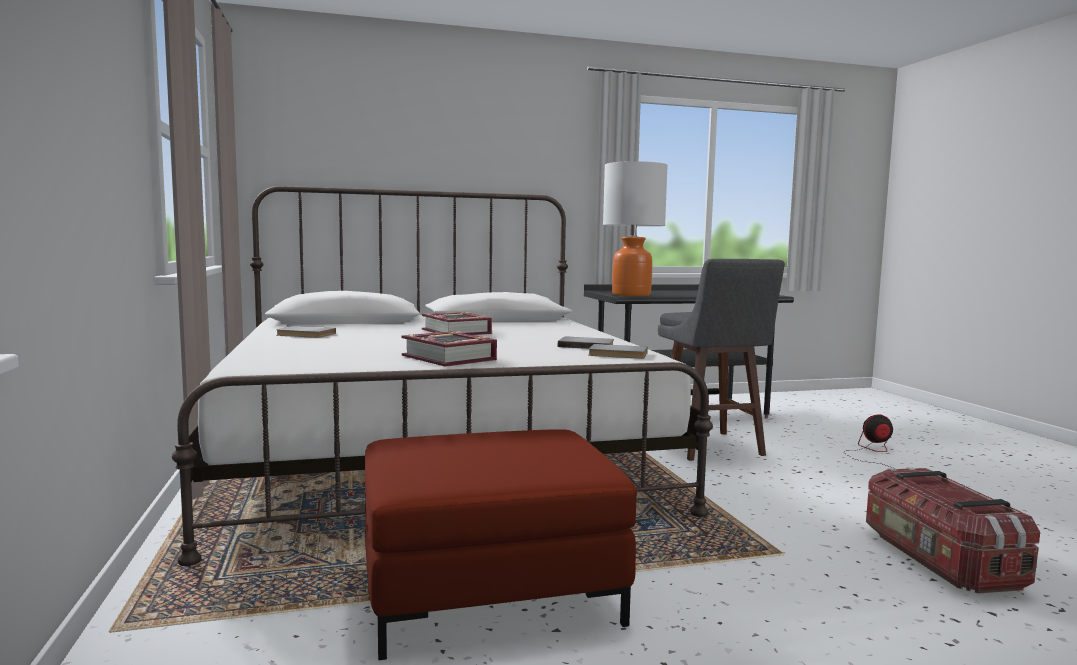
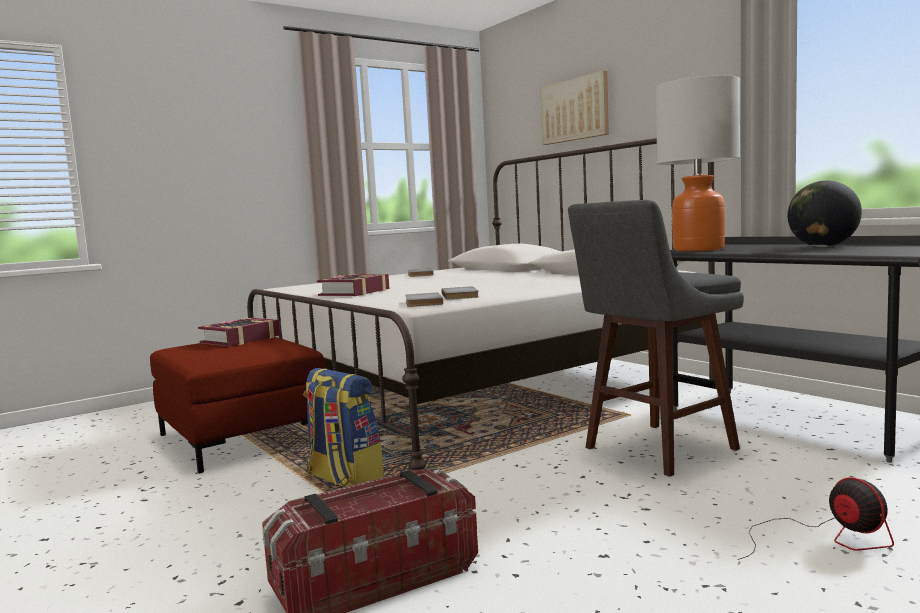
camera: 70 degrees right, 0 degrees up
(395, 146) = (575, 109): none -> picture
(456, 332) = (487, 279): book -> book (241, 339)
(683, 291) = (823, 246): none -> globe
(709, 546) = (343, 479): none -> backpack

